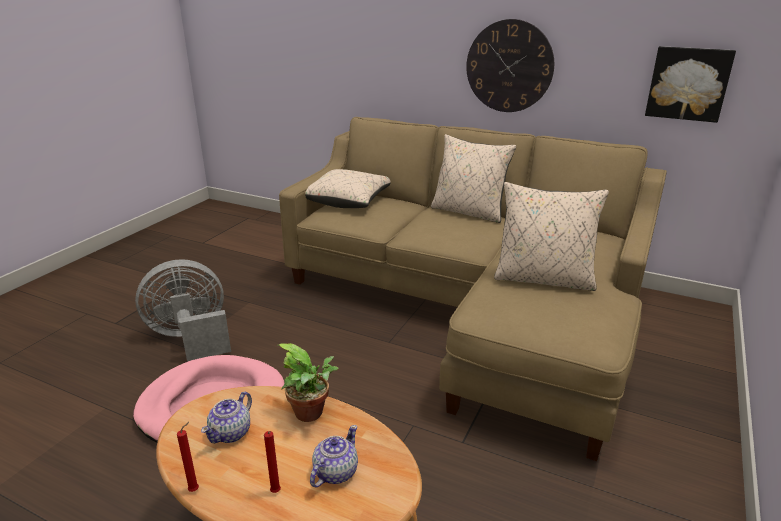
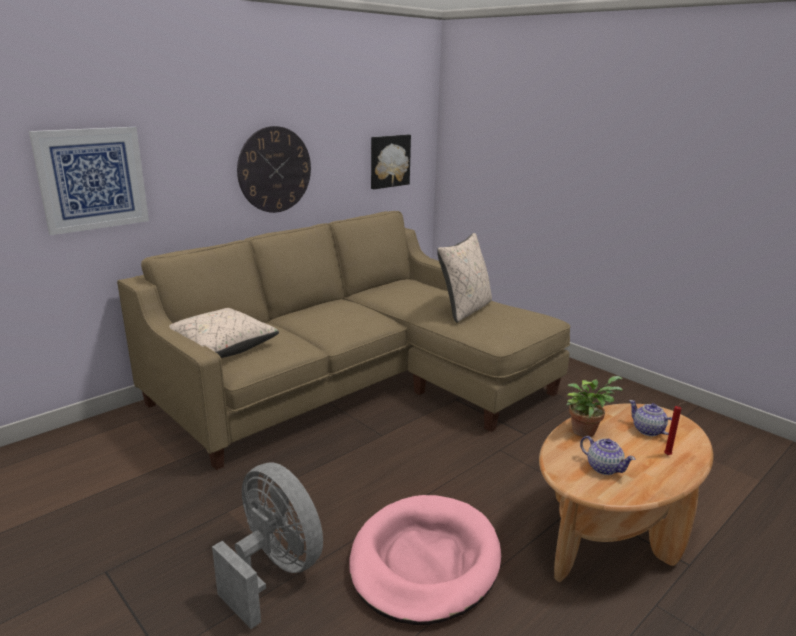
camera: 70 degrees left, 5 degrees down
(191, 338) = (273, 571): grey fan -> grey fan turned 135 degrees clockwise
(195, 489) = (667, 489): red candle -> none
(350, 48) = (92, 179): none -> picture
(469, 212) = (316, 306): beige pillow -> none

